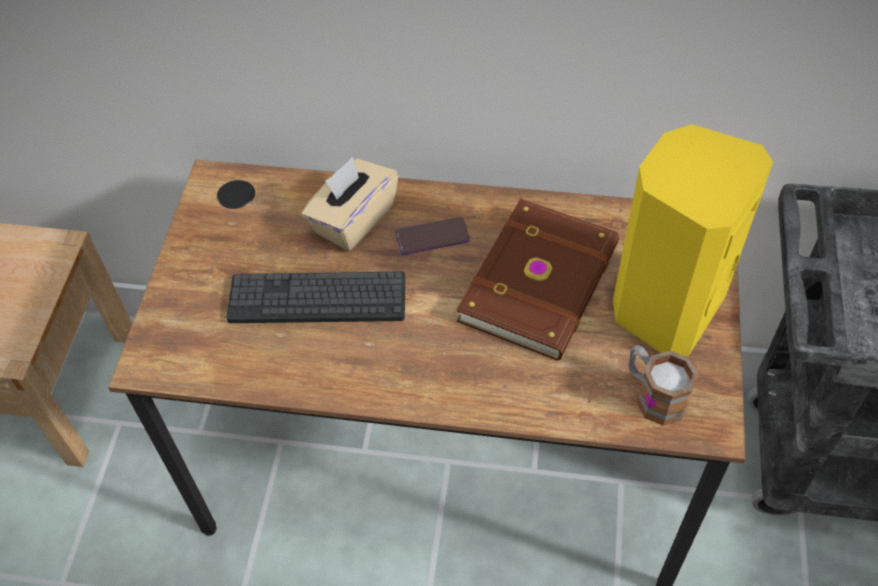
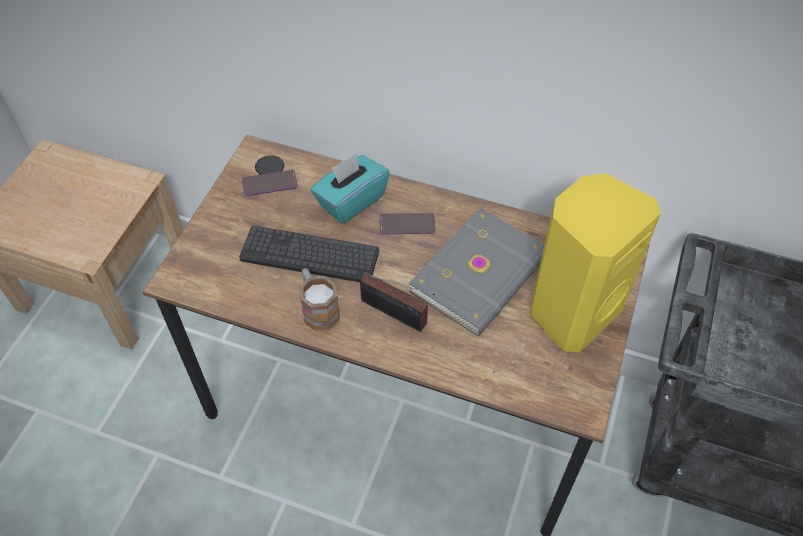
camera: 10 degrees right, 0 degrees up
(242, 217) = (269, 183): none -> phone
(353, 220) = (351, 201): beige tissue box -> turquoise tissue box
(449, 353) = (396, 315): none -> radio
(542, 283) = (482, 275): brown book -> grey book
(653, 395) = (544, 377): mug -> mug (318, 308)

